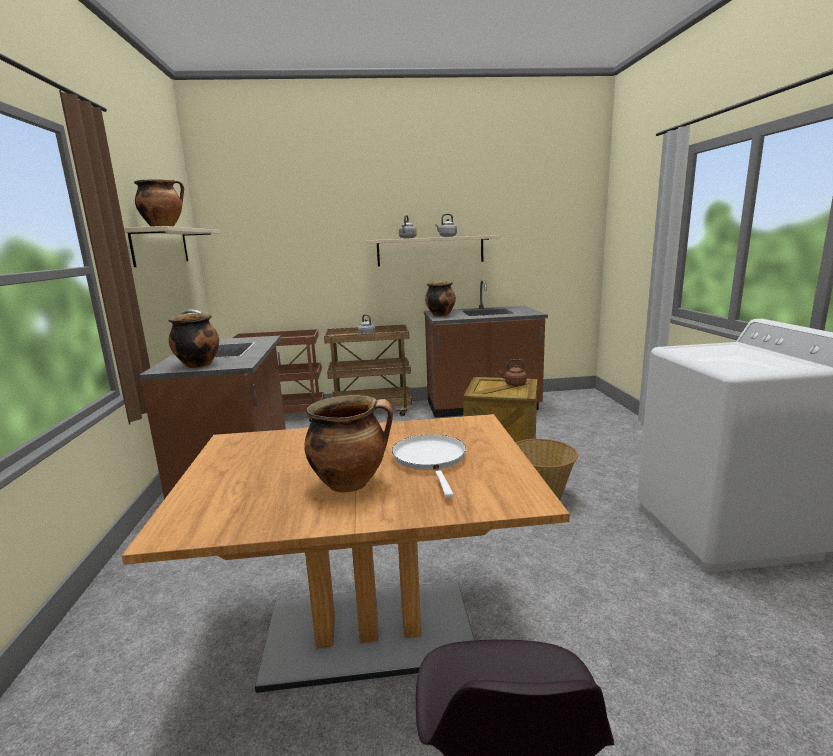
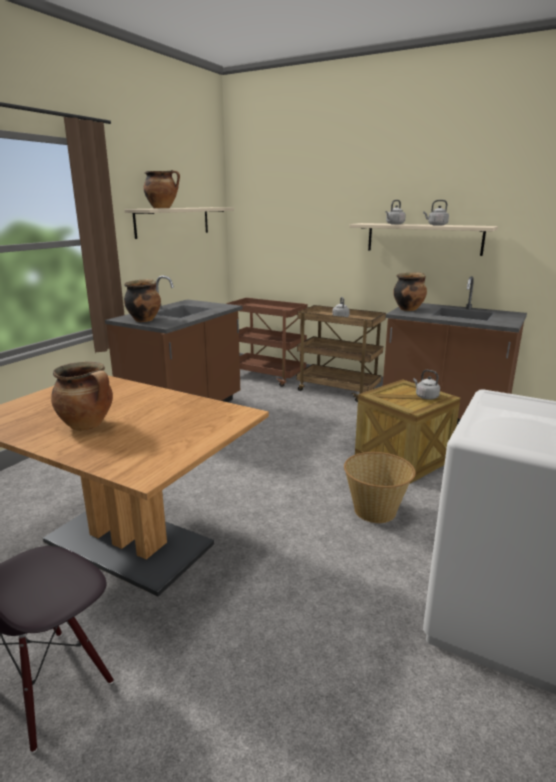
camera: 35 degrees right, 5 degrees up
(430, 459) = (155, 428): white frying pan -> none
(514, 384) = (425, 397): brown kettle -> grey kettle

